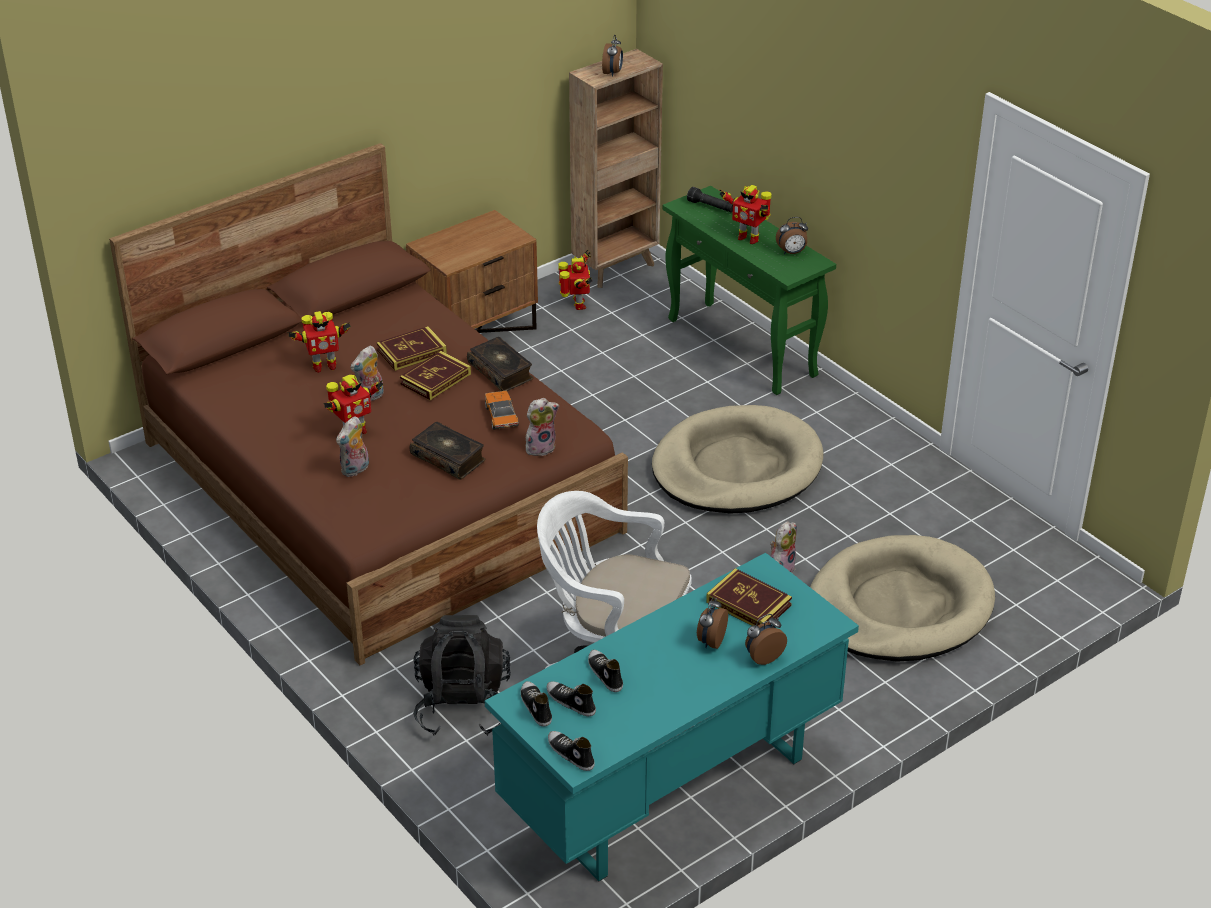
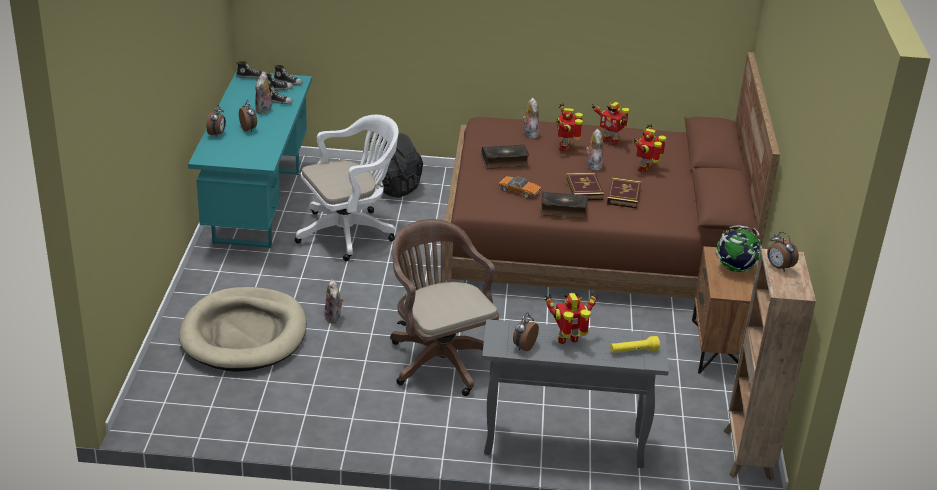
camera: 130 degrees right, 5 degrees down
(465, 245) = (735, 268): none -> globe
(540, 447) = (474, 188): plush toy -> plush toy (264, 110)
(577, 305) = (710, 407): toy robot -> toy robot (610, 141)
(711, 207) = (633, 351): black flashlight -> yellow flashlight
(736, 467) = (439, 358): beige dog bed -> brown office chair
(743, 348) = (562, 445): green console table -> grey console table
(748, 603) = (251, 148): book -> none

